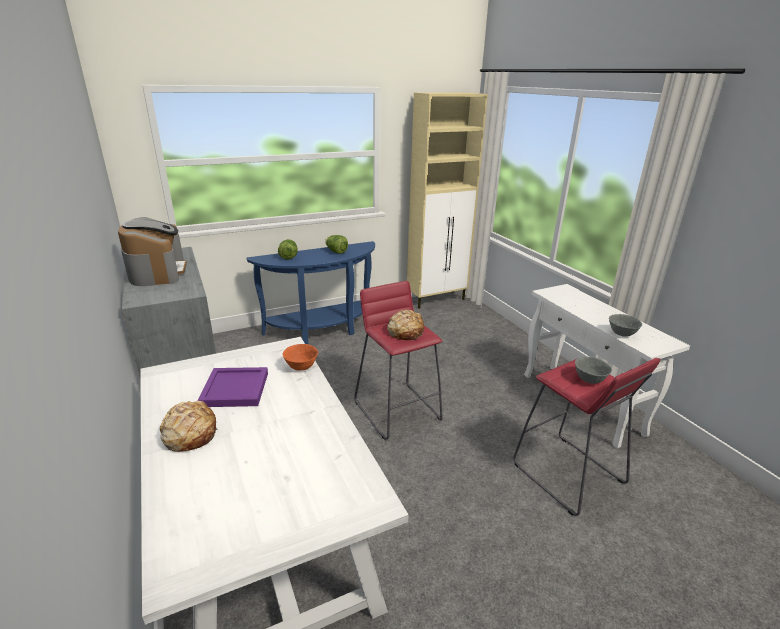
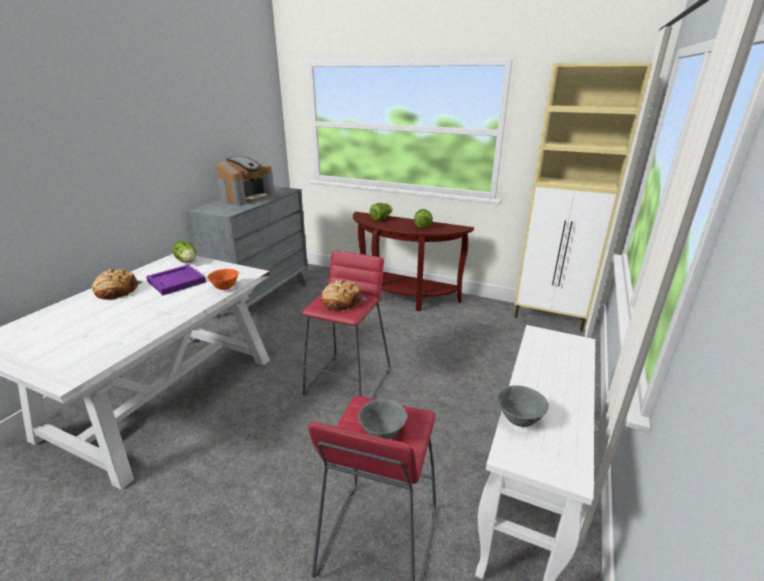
camera: 50 degrees right, 0 degrees up
(186, 369) = (187, 261): none -> lettuce
(322, 330) = (403, 297): blue console table -> brown console table

